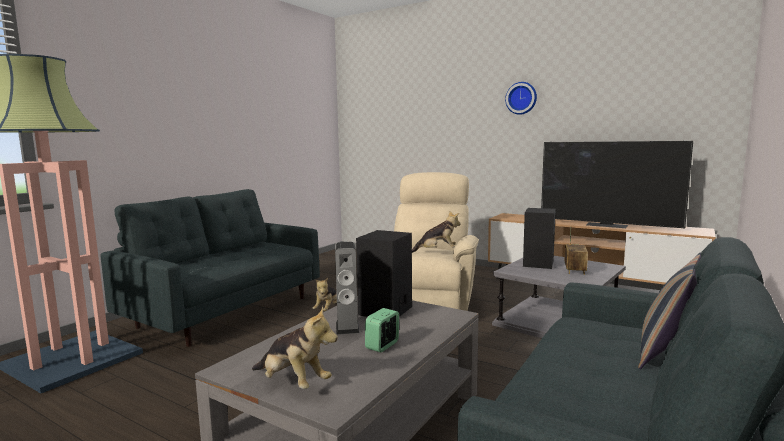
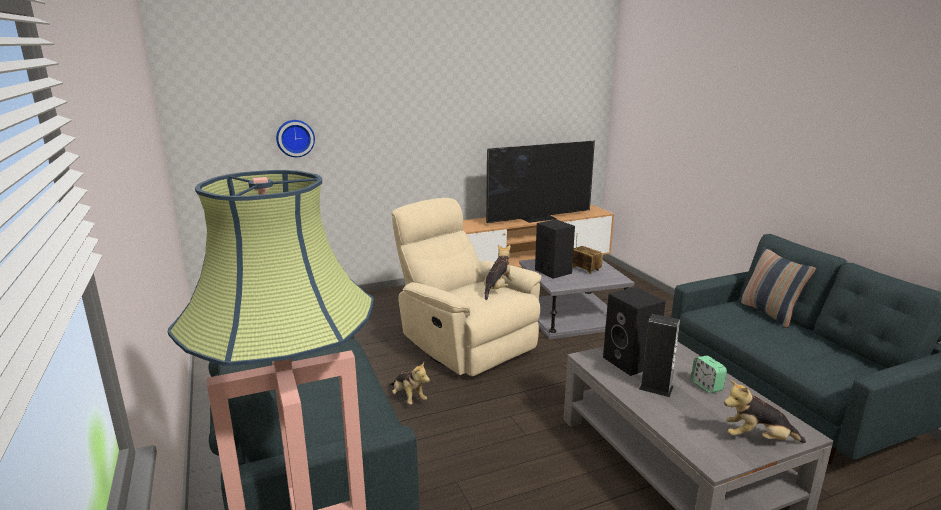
camera: 55 degrees left, 10 degrees up
(293, 383) = (757, 439): plush toy -> plush toy turned 150 degrees counterclockwise
(521, 98) = (443, 99): wall clock -> wall clock (295, 138)

